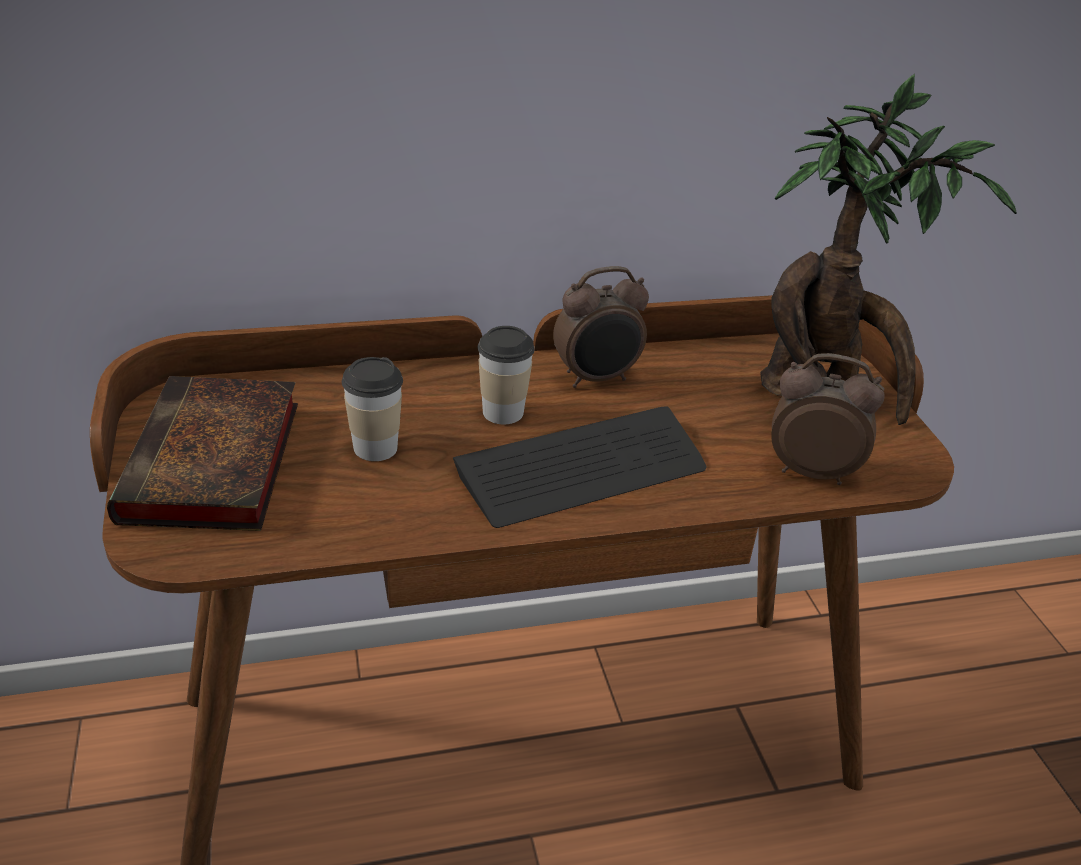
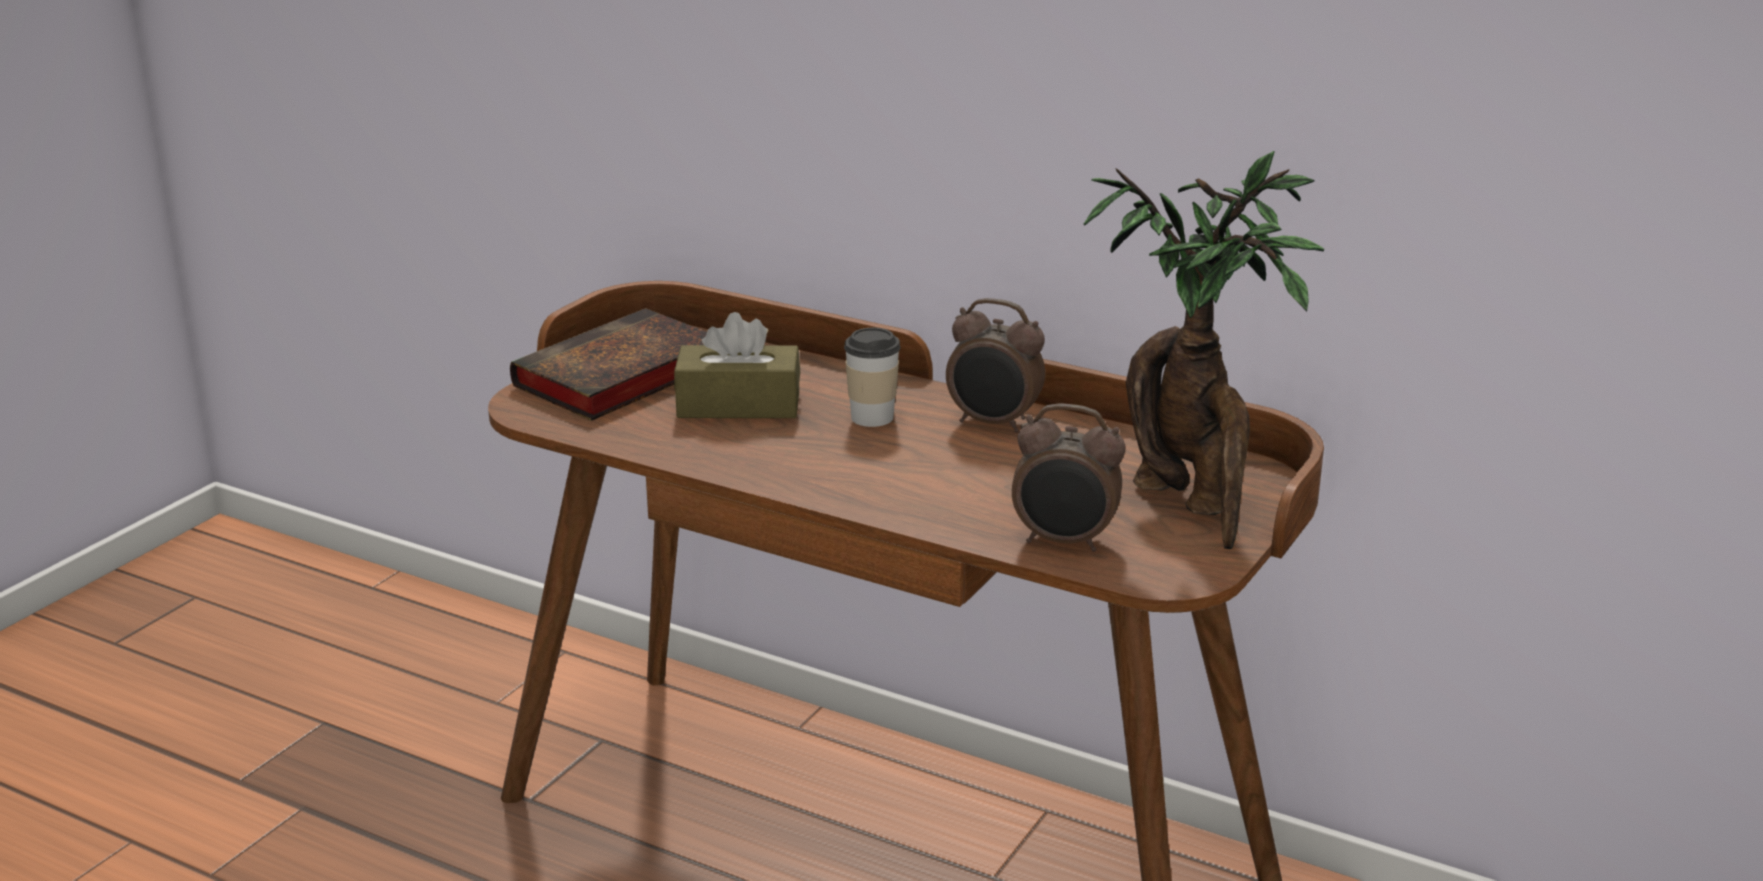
camera: 45 degrees right, 10 degrees down
(375, 447) = (738, 405): cup -> brown tissue box
(582, 469) = (869, 470): keyboard -> none
(810, 471) = (1064, 542): alarm clock -> alarm clock turned 135 degrees clockwise

